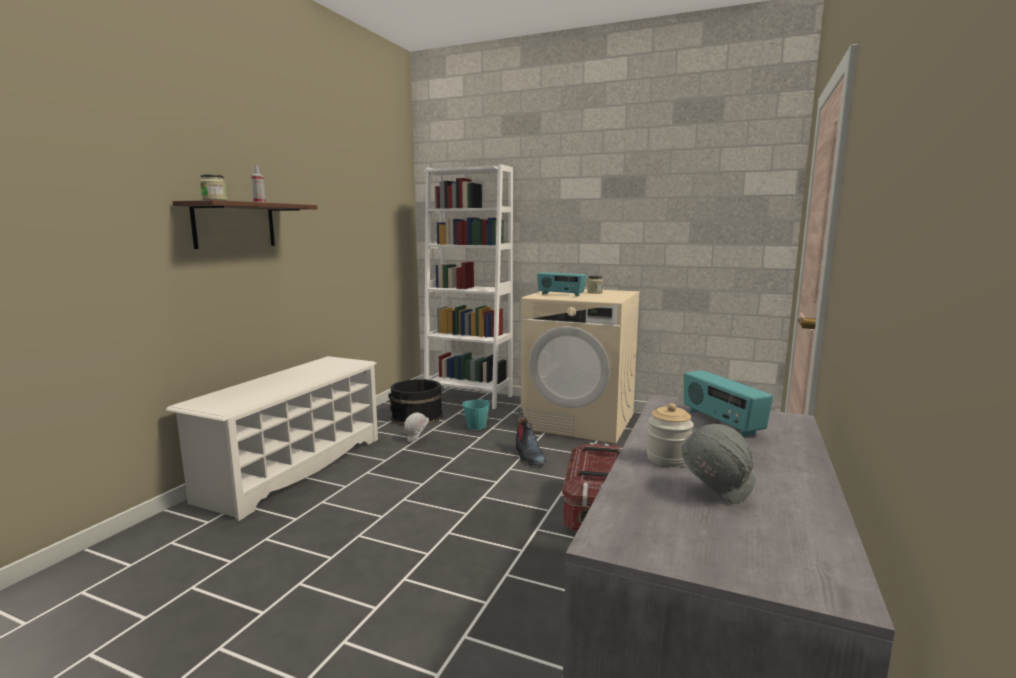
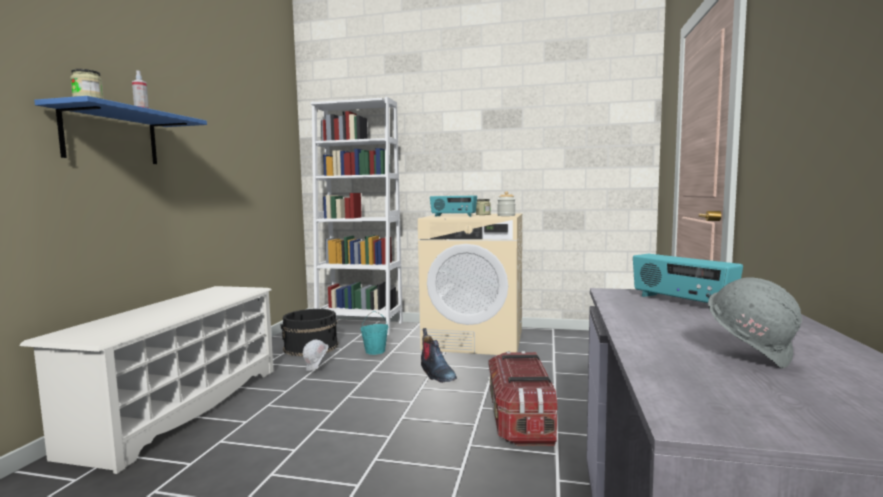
camera: 10 degrees left, 5 degrees down
(234, 225) = (111, 137): brown shelf -> blue shelf
(668, 459) = (666, 334): jar -> jar (506, 215)

